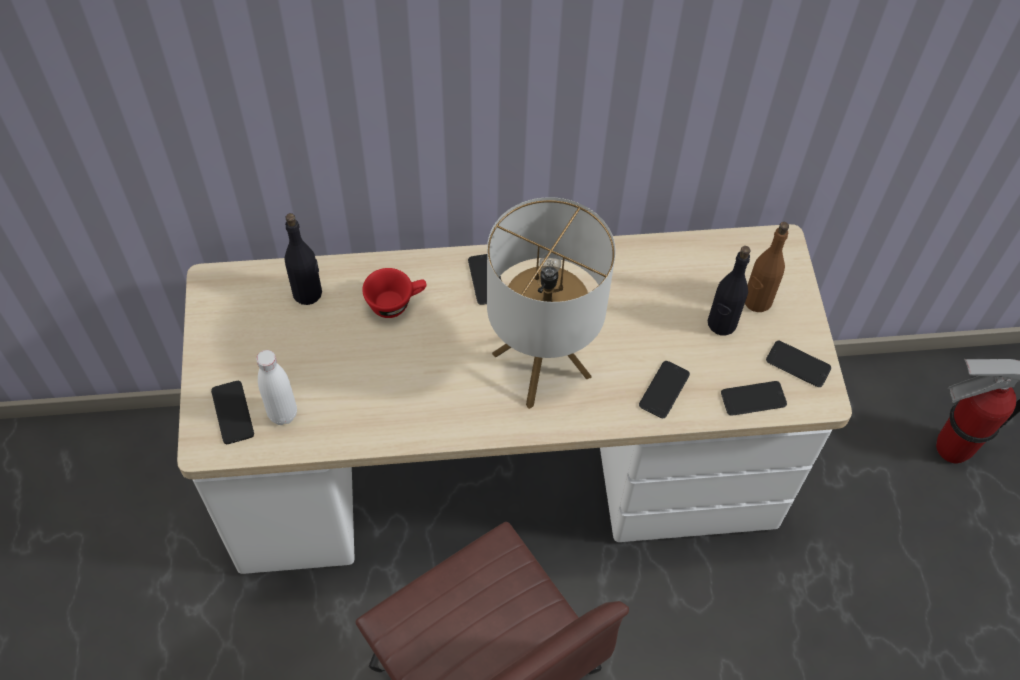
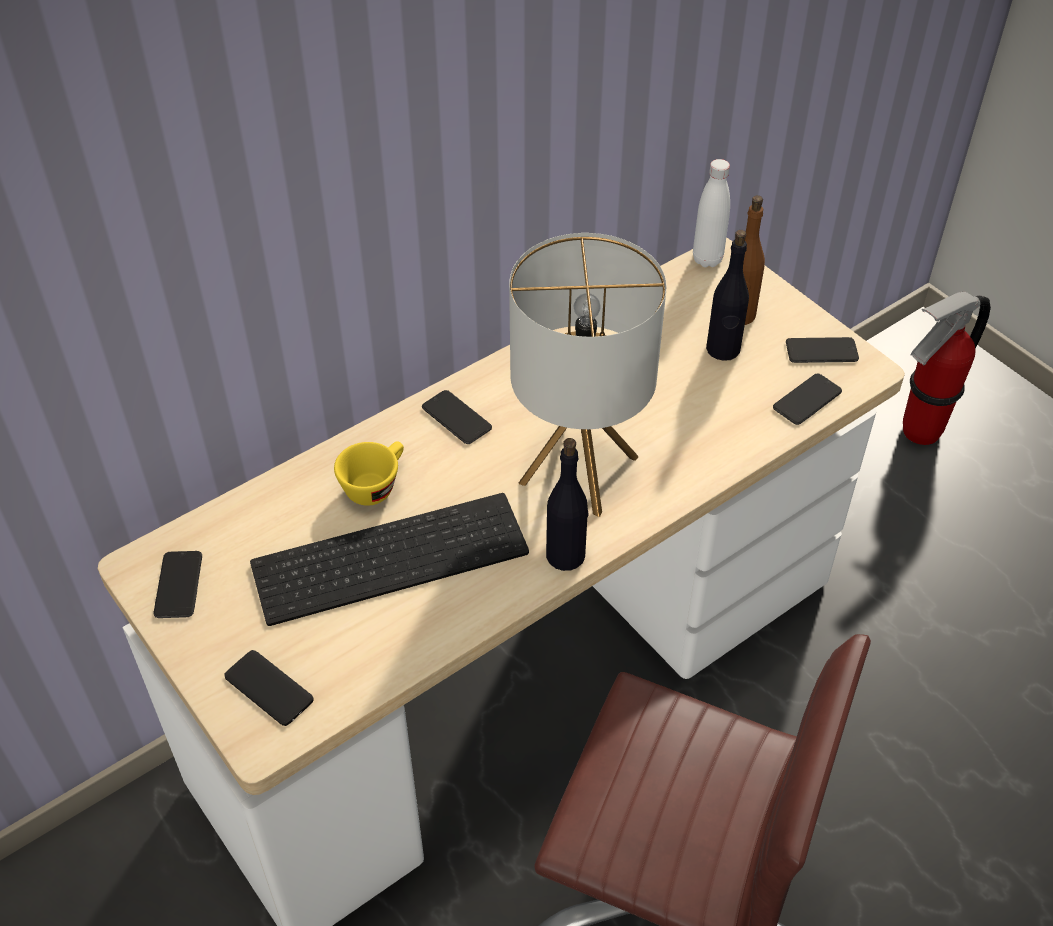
camera: 30 degrees left, 10 degrees down
(283, 414) = (331, 659): white bottle -> white bottle (707, 259)
(308, 293) = (265, 522): black bottle -> black bottle (566, 555)
(371, 360) = (391, 554): none -> keyboard
(396, 302) = (375, 485): red cup -> yellow cup
(664, 390) = (718, 433): phone -> phone (178, 585)

